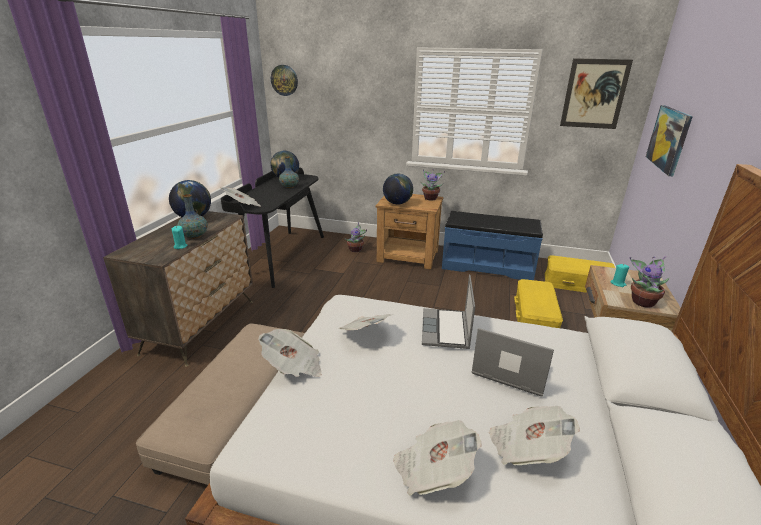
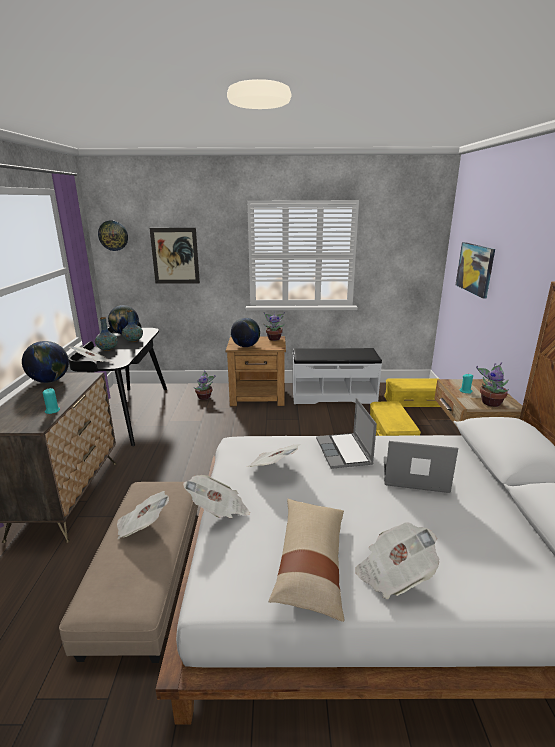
camera: 15 degrees left, 5 degrees down
(194, 236) = (62, 398): vase -> vase (107, 349)
(354, 439) = (311, 563): none -> beige pillow
(487, 266) = (333, 395): blue bench -> white bench
(527, 448) = (459, 537): newspaper -> newspaper (142, 526)
(594, 94) = (405, 236): picture -> picture (175, 256)

